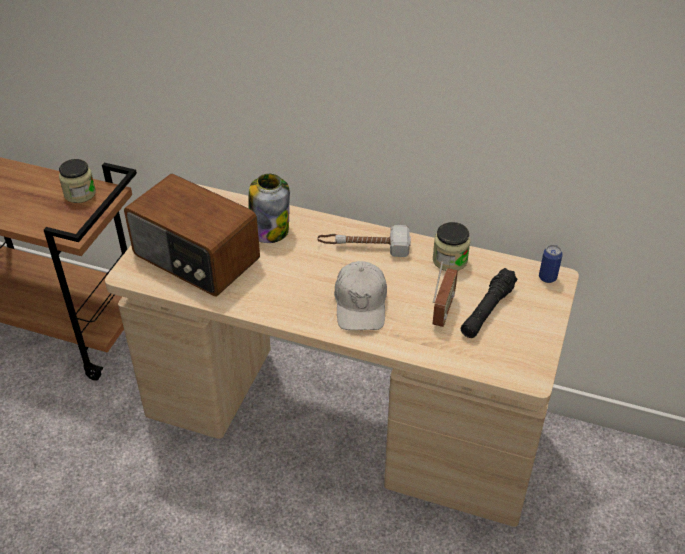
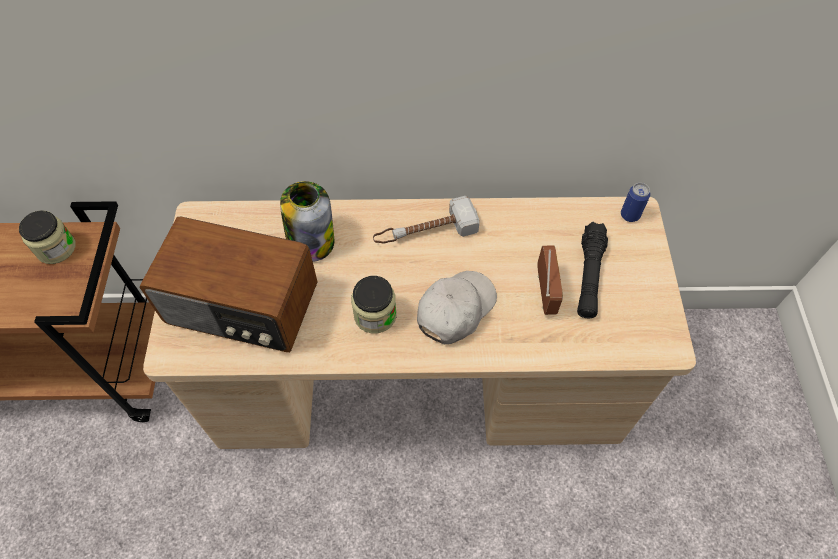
camera: 20 degrees left, 15 degrees up
(361, 304) = (455, 310): white cap -> white cap turned 120 degrees counterclockwise
(450, 260) = (523, 223): jar -> jar (375, 315)

